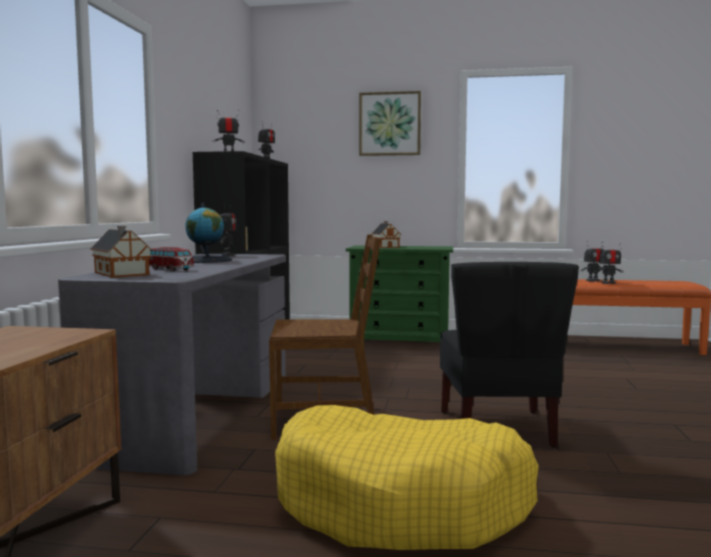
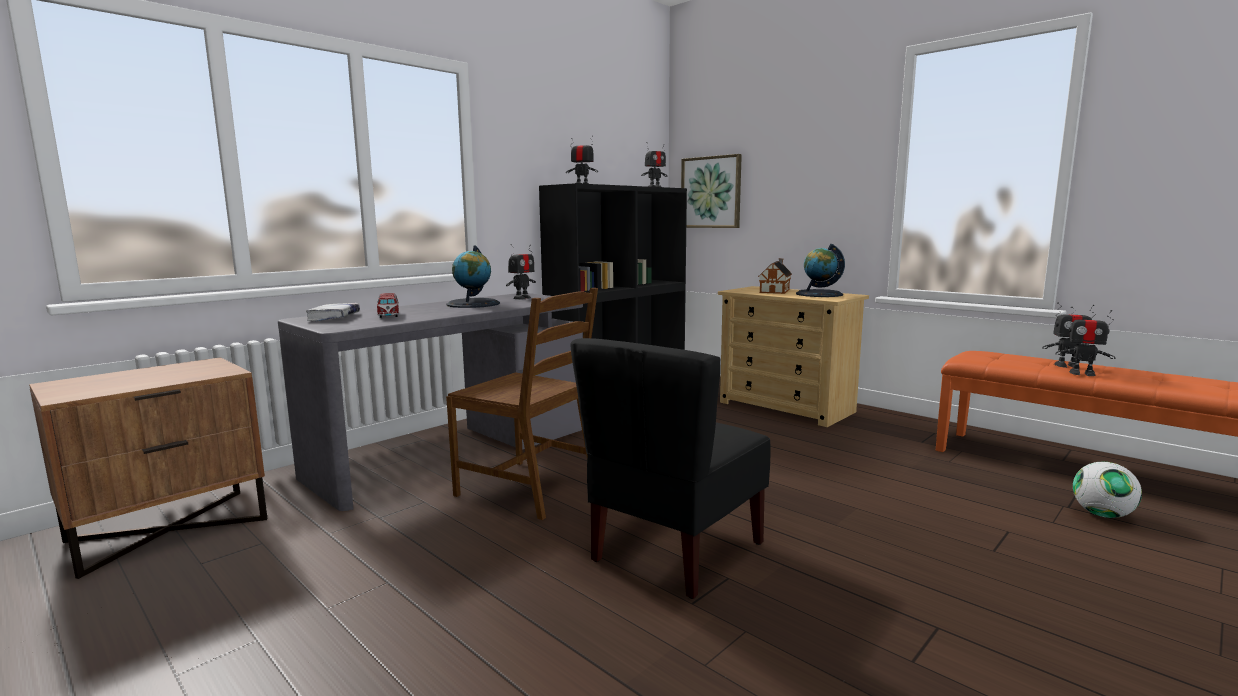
camera: 35 degrees right, 5 degrees up
(121, 274) = (334, 318): toy house -> white book
(390, 124) = (810, 131): picture -> picture (711, 192)
(400, 339) = (786, 407): green dresser -> beige dresser
(400, 503) = (421, 602): yellow dog bed -> none
(423, 247) = (819, 294): none -> globe
(646, 363) = (1102, 515): none -> football

